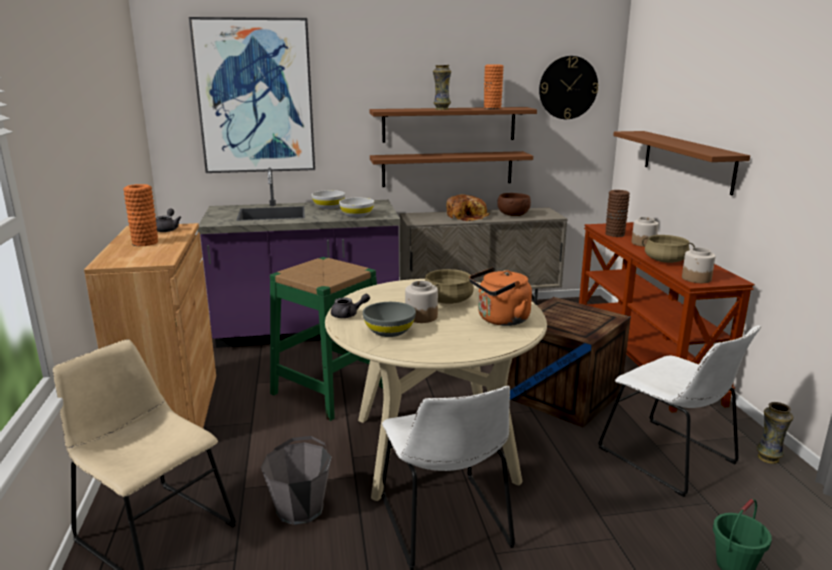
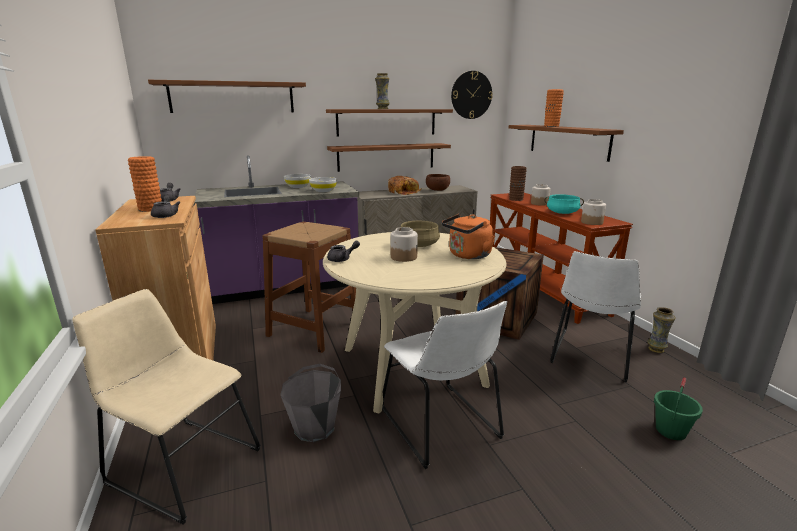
camera: 10 degrees left, 0 degrees up
(159, 253) = (166, 215): none -> grey teapot
(255, 96) = (232, 97): picture -> brown shelf
(329, 390) = (314, 329): green stool -> brown stool
(389, 331) = (382, 269): grey bowl -> none
(492, 108) = (419, 108): orange vase -> orange vase (551, 126)
(665, 260) = (562, 213): beige cooking pot -> turquoise cooking pot
(671, 458) = (591, 356): white chair -> white chair turned 75 degrees clockwise

